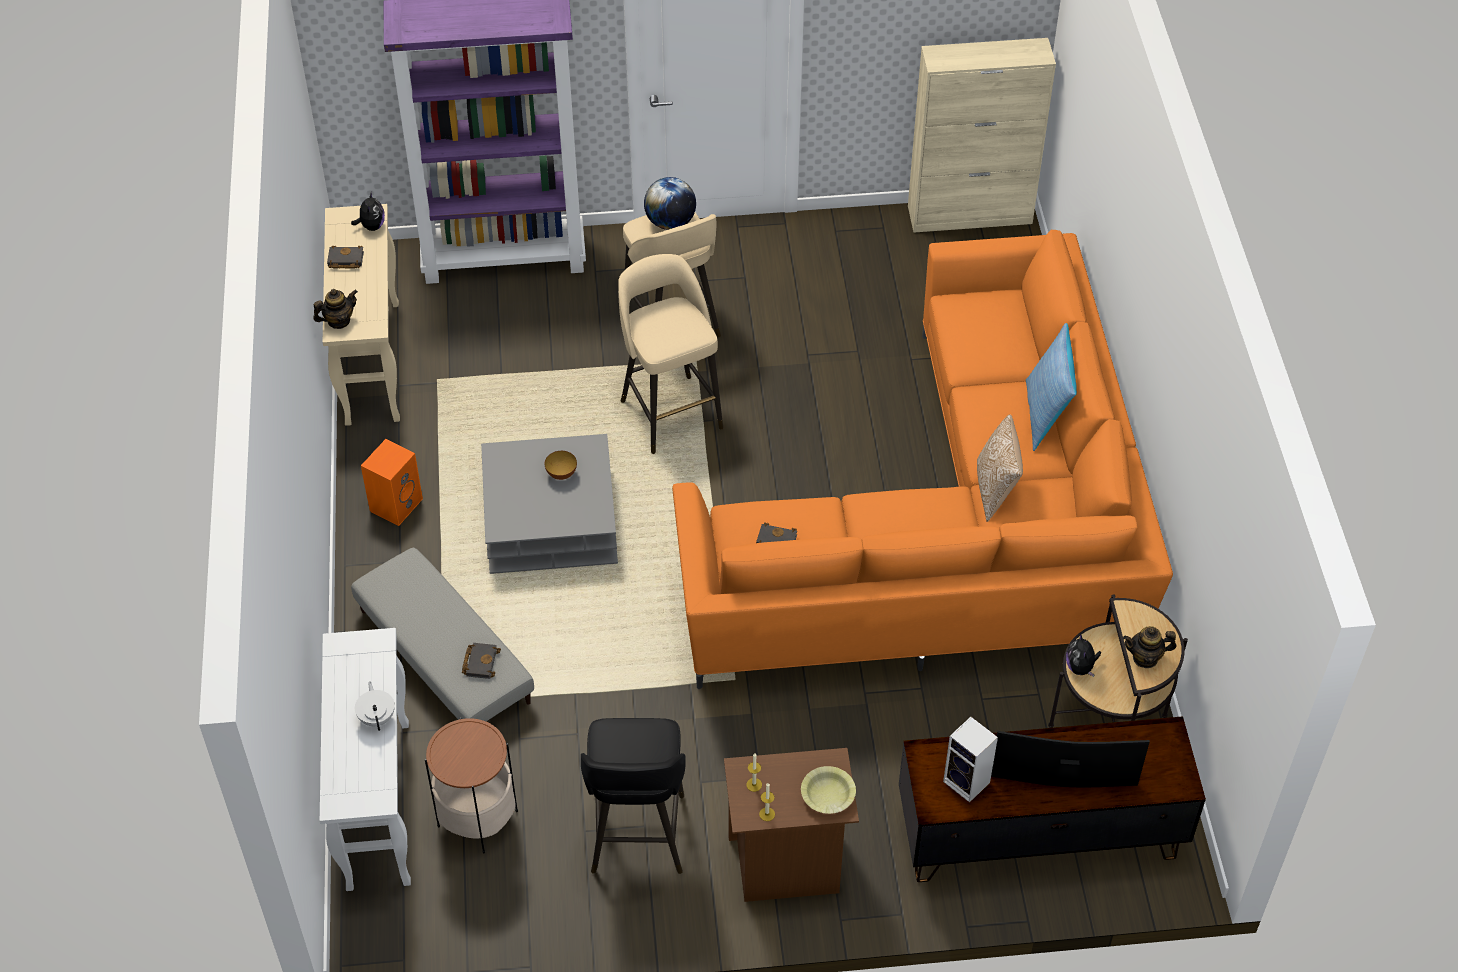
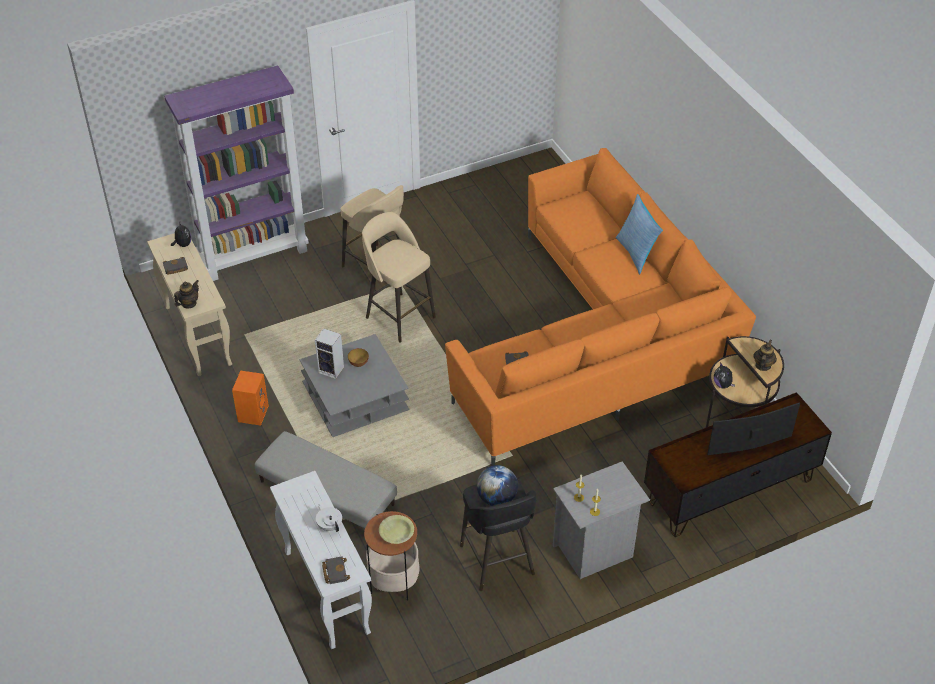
camera: 20 degrees left, 5 degrees down
(480, 662) = (360, 485): black book -> black book (334, 571)
(670, 222) = (369, 199): globe -> globe (497, 498)
(786, 866) = (594, 551): brown nightstand -> grey nightstand
(827, 795) = (624, 490): yellow bowl -> yellow bowl (396, 533)
(968, 782) = (697, 462): speaker -> speaker (332, 370)
(970, 215) = (522, 166): beige cabinet -> none
(995, 490) = (628, 301): pillow -> none
(1145, 658) = (762, 365): teapot -> teapot turned 135 degrees clockwise

